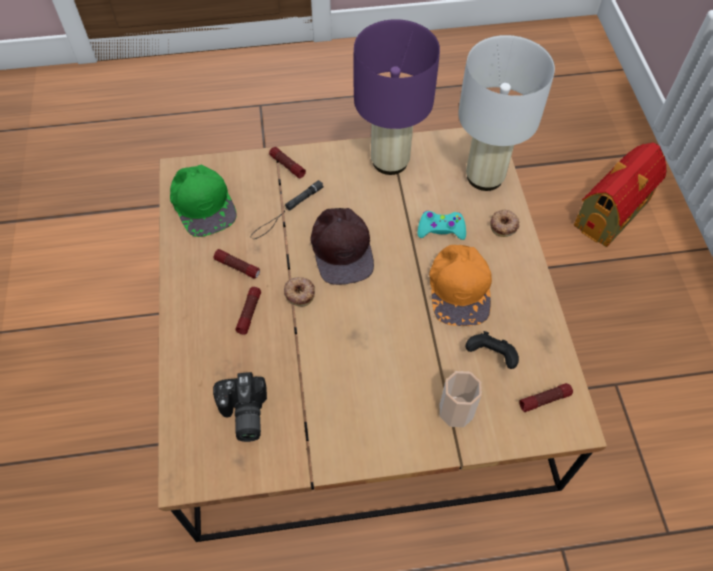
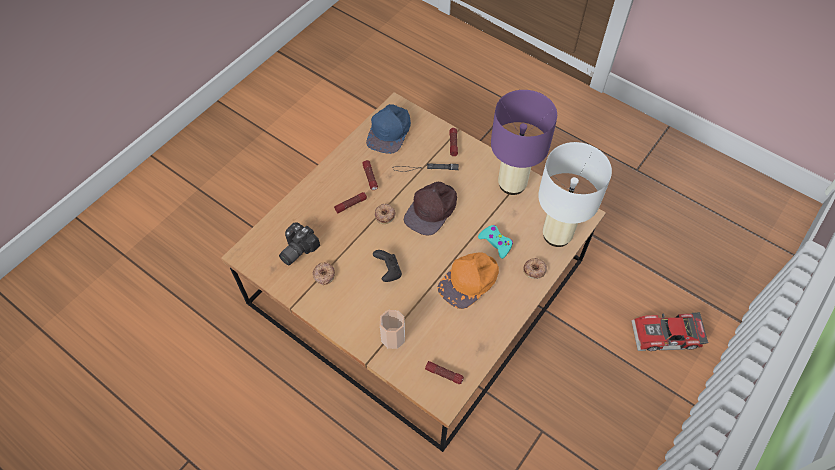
camera: 45 degrees right, 0 degrees up
(203, 203) = (389, 131): green cap -> blue cap
(307, 413) = (324, 274): none -> donut
(491, 356) = (442, 329): black game controller -> black game controller (388, 271)
(613, 212) = (666, 337): toy house -> toy car

